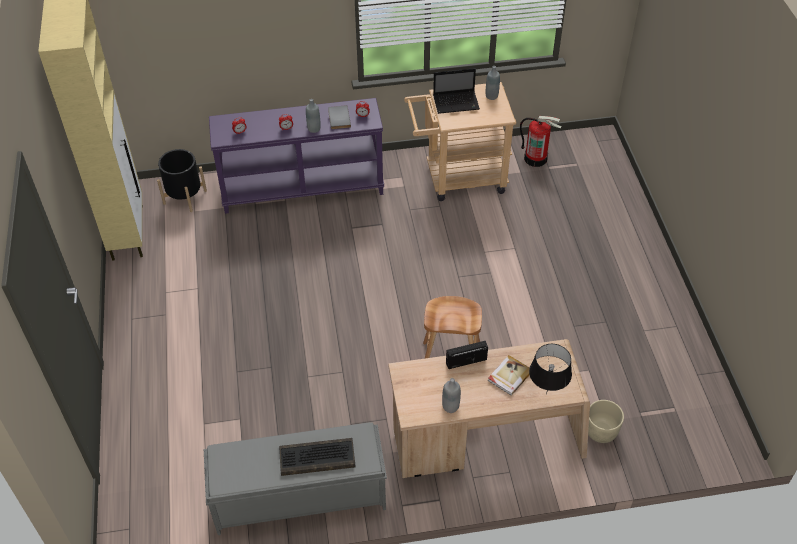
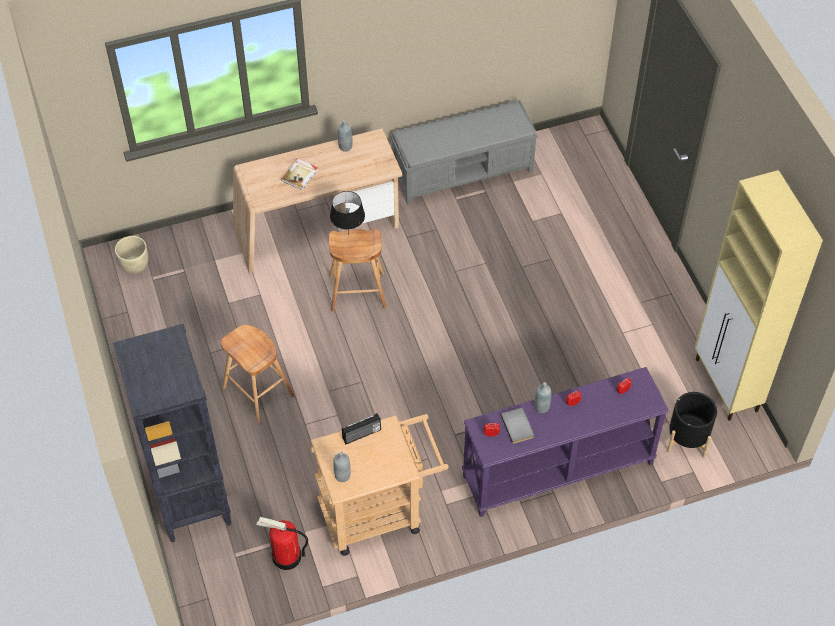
camera: 170 degrees right, 5 degrees up
(316, 458) = (446, 134): keyboard -> none
(457, 103) = (383, 458): laptop -> none
(466, 361) = (337, 182): radio -> radio (362, 435)
(546, 394) = (269, 165): black table lamp -> black table lamp (348, 235)
(558, 280) = (258, 391): none -> brown stool
(601, 431) = (219, 251): beige planter -> beige planter (134, 265)
(615, 204) = (192, 499): none -> black bookcase

